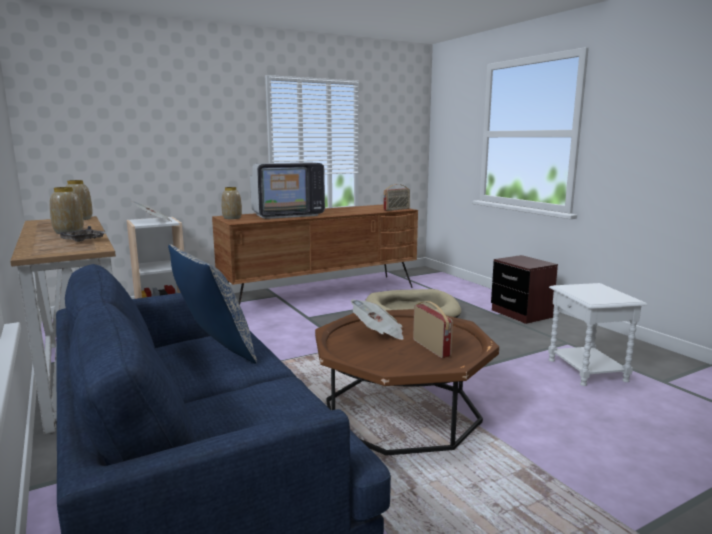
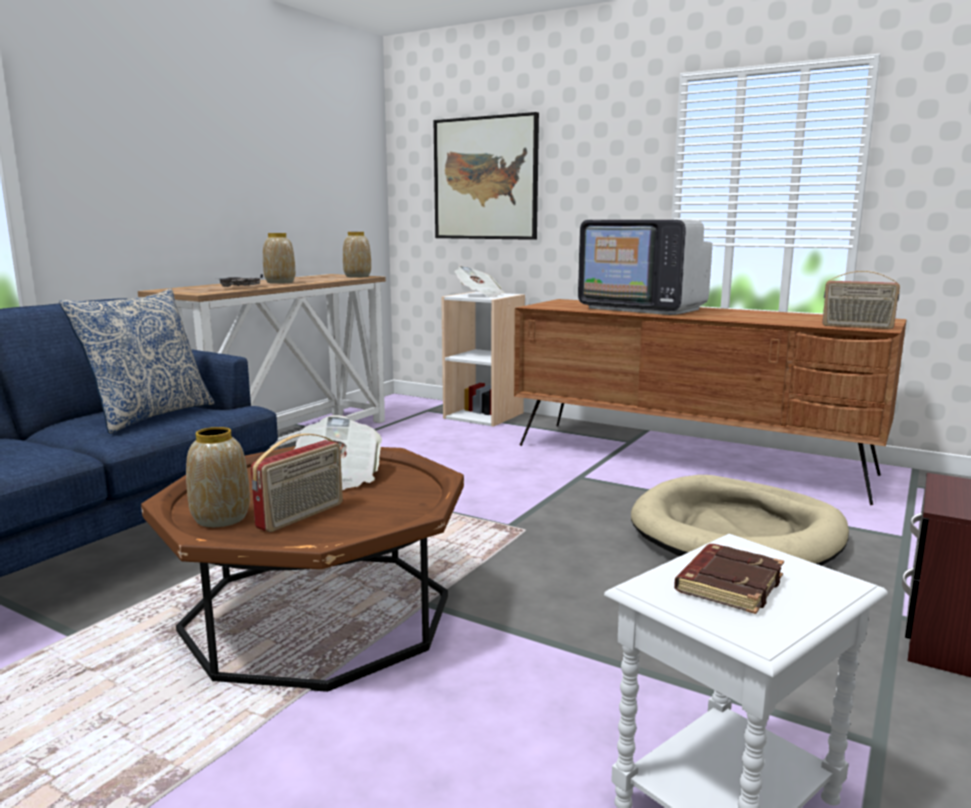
camera: 60 degrees right, 0 degrees up
(126, 132) = (485, 178): none -> picture
(232, 218) = (561, 302): vase -> vase (220, 519)
(594, 294) = (728, 584): none -> brown book

